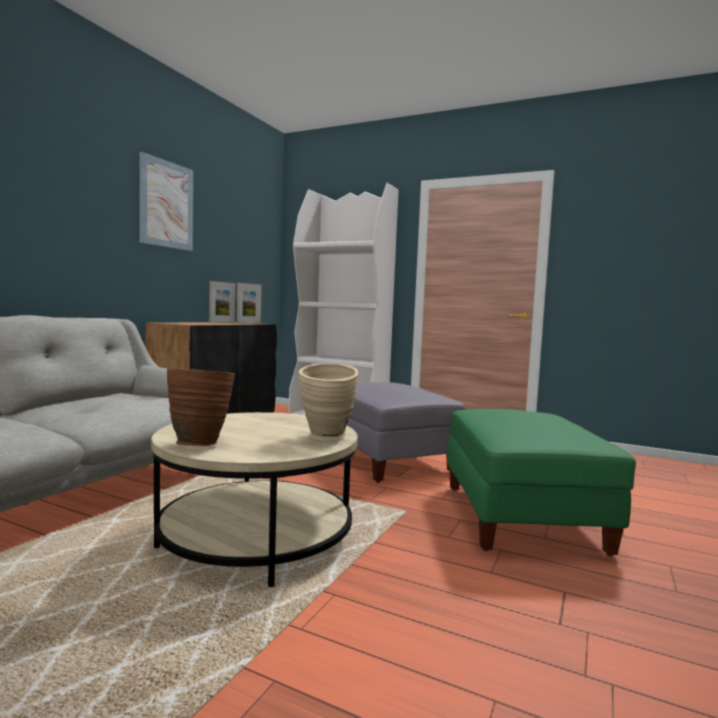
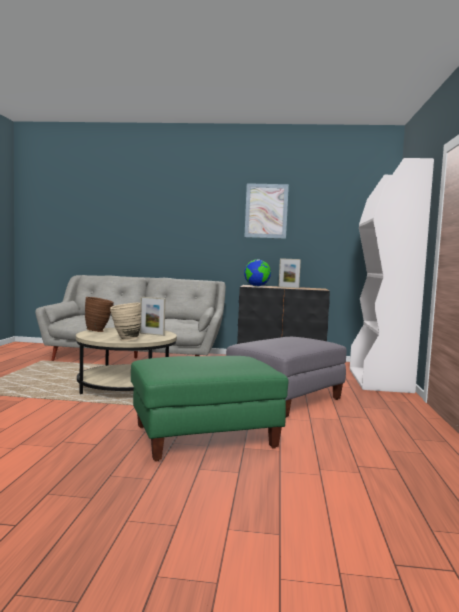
camera: 70 degrees right, 0 degrees up
(194, 323) = (256, 286): none -> globe
(249, 323) = (304, 289): picture frame -> picture frame (151, 334)

